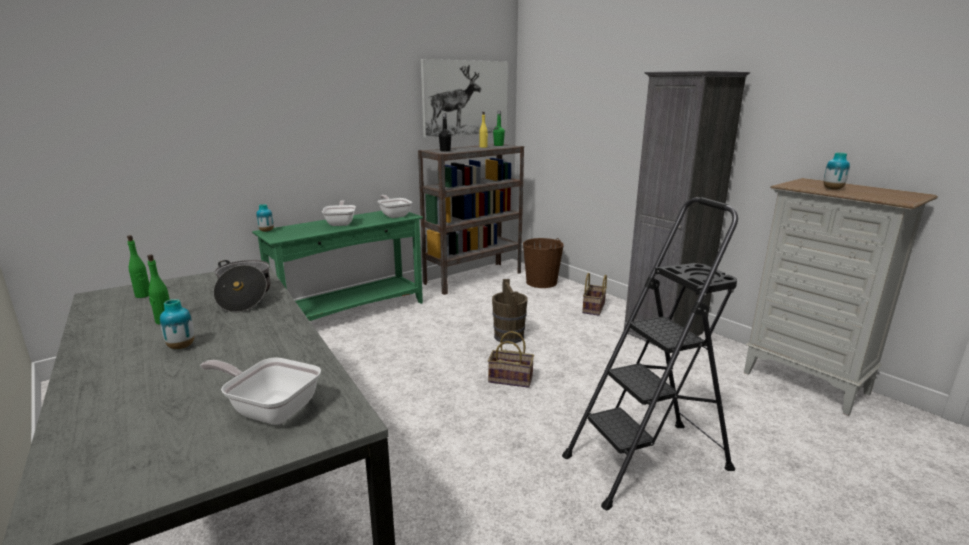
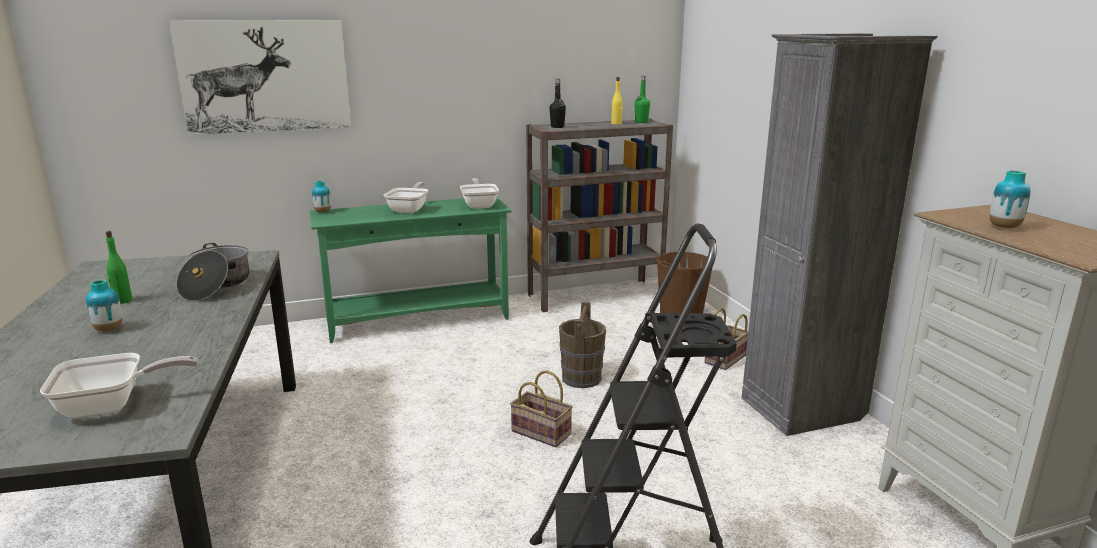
camera: 20 degrees right, 0 degrees up
(143, 295) = (134, 271): green bottle -> none
(270, 409) = (112, 406): frying pan -> frying pan turned 120 degrees clockwise
(465, 98) = (601, 58): picture -> picture (265, 76)

